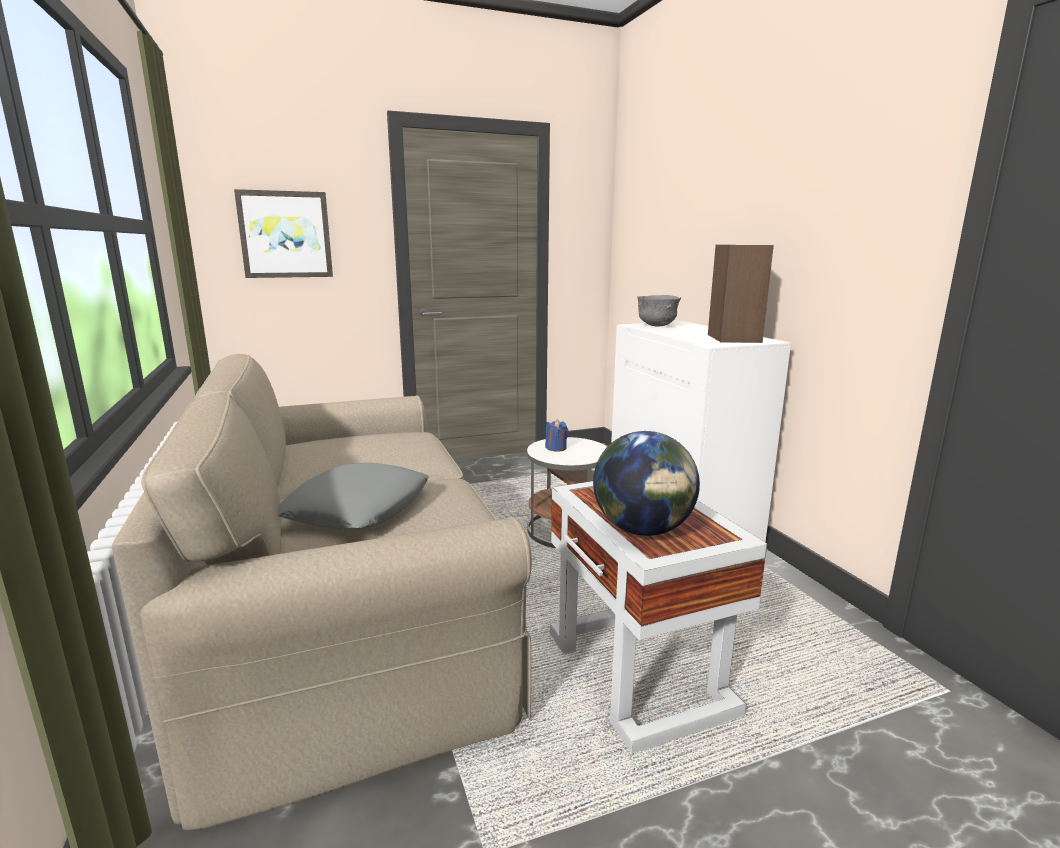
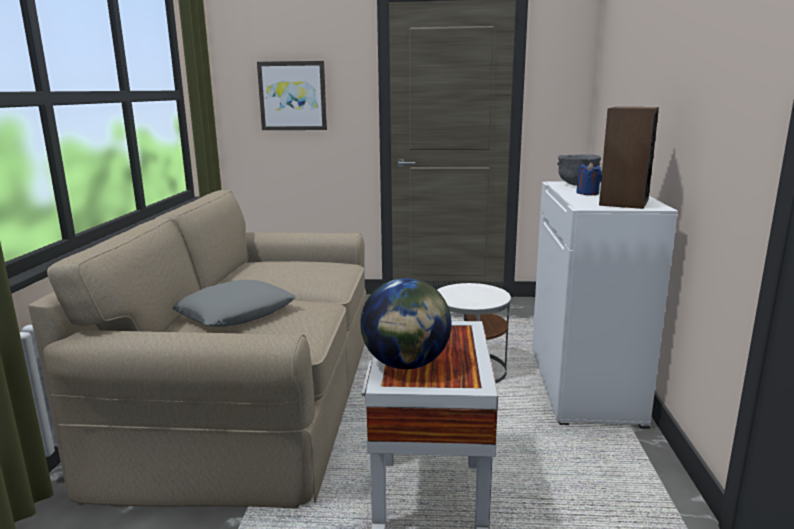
camera: 25 degrees right, 0 degrees up
(556, 448) = (461, 292): blue candle -> blue candle (587, 193)

